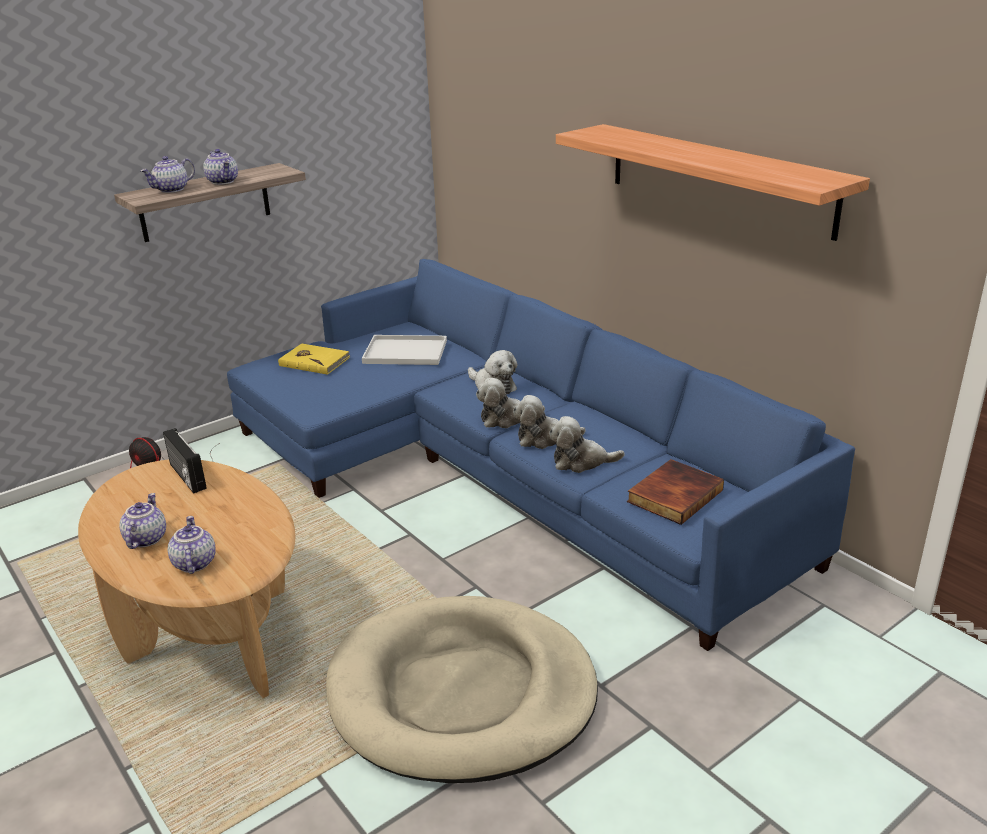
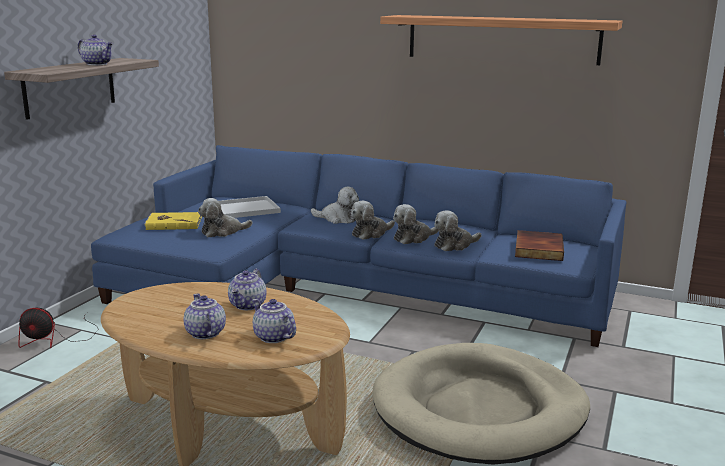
camera: 30 degrees left, 10 degrees down
(171, 190) = (59, 68): teapot -> teapot (248, 305)
(186, 477) = (181, 293): radio -> none
(349, 384) = (222, 232): none -> plush toy

